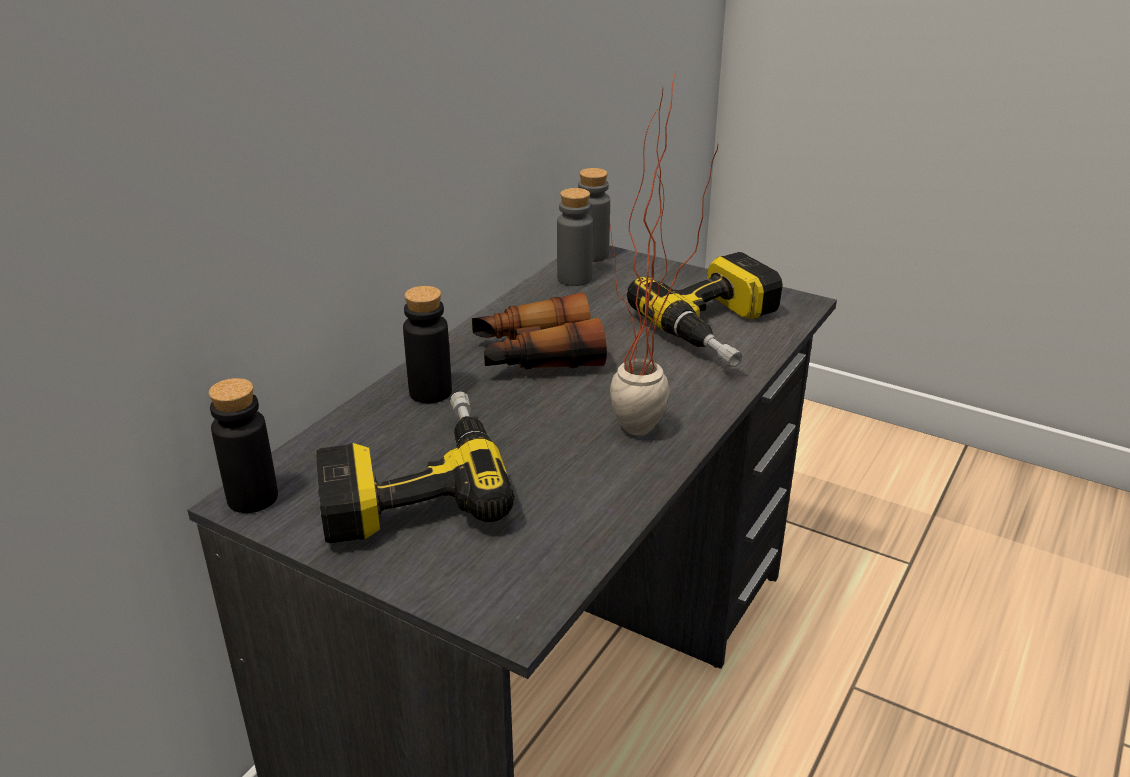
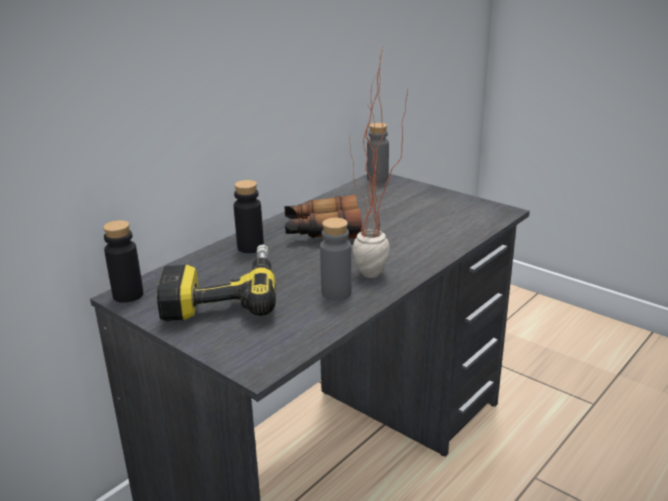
camera: 10 degrees right, 5 degrees down
(574, 278) = (361, 191): grey bottle -> grey bottle (336, 293)
(722, 330) = (446, 224): power drill -> none

